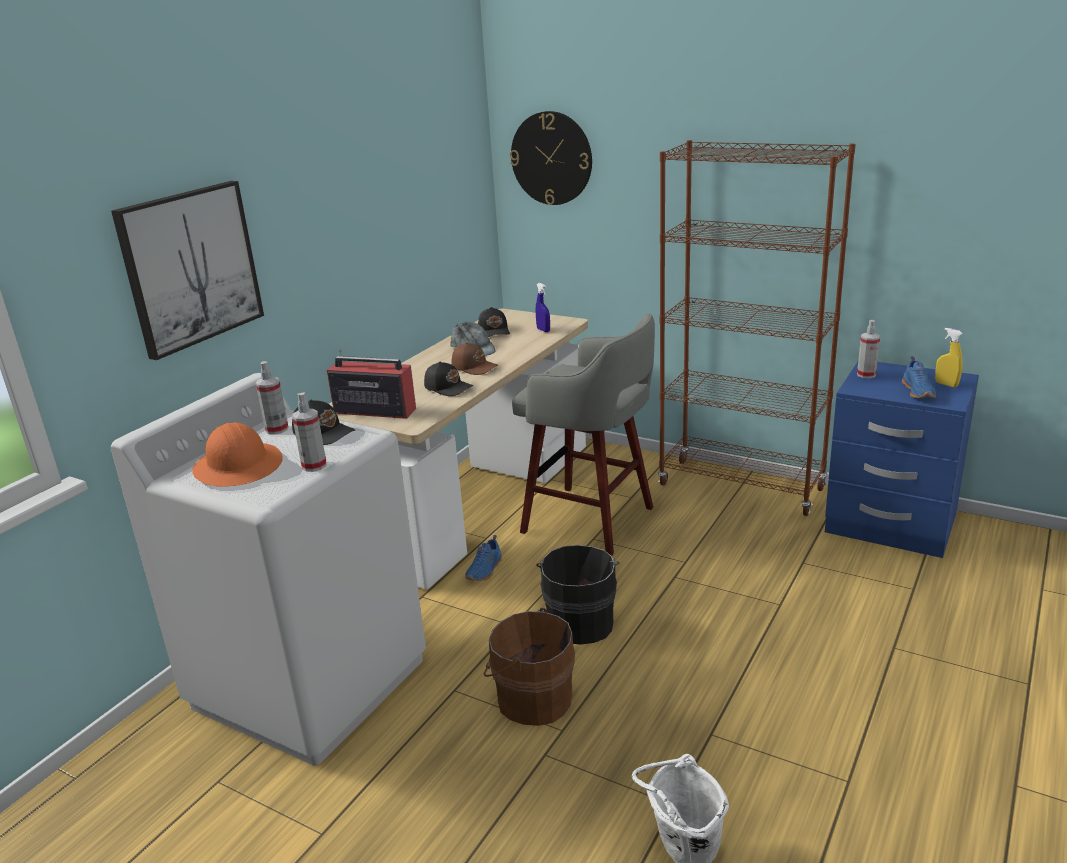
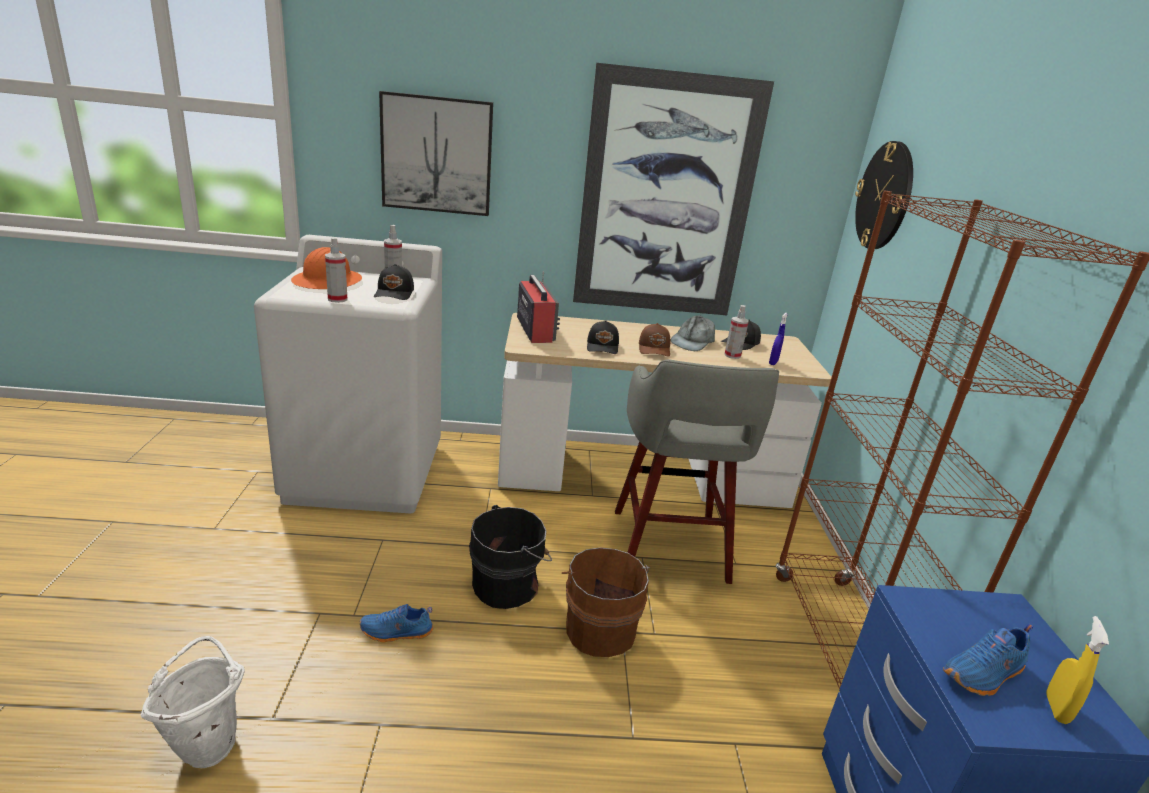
camera: 55 degrees right, 0 degrees up
(389, 224) = (666, 198): none -> picture
(485, 570) = (546, 508): blue shoe -> blue shoe (396, 632)
(531, 698) = (388, 584): brown bucket -> brown bucket (599, 627)
(866, 374) = (974, 607): spray bottle -> spray bottle (732, 355)

